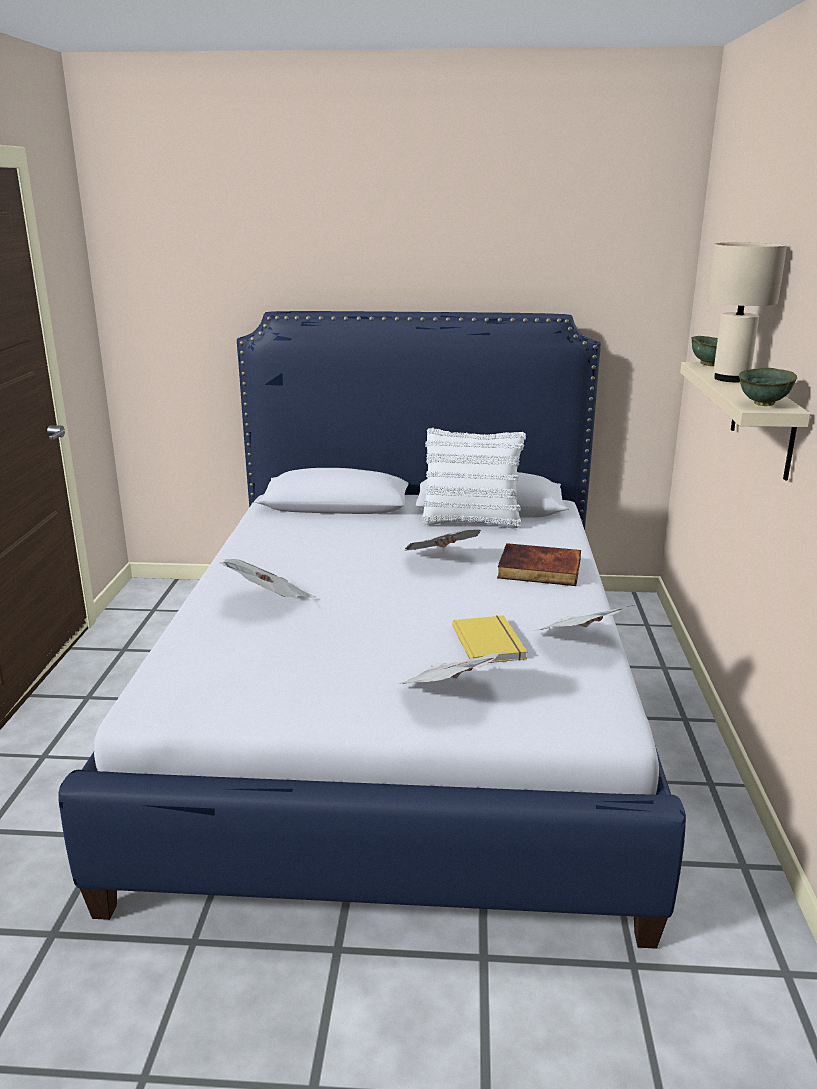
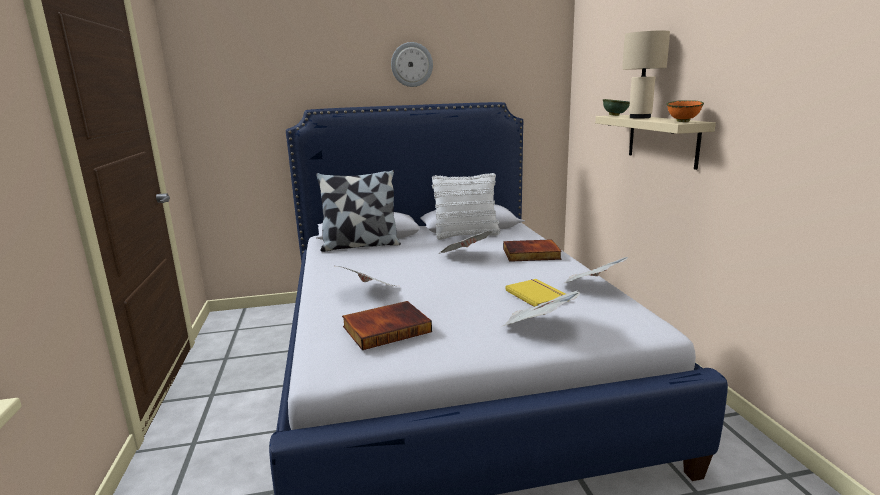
camera: 15 degrees left, 5 degrees down
(253, 660) = (386, 328): none -> book
(313, 520) = (360, 245): none -> pillow
(429, 249) = (411, 64): none -> wall clock
(764, 404) = (683, 121): green bowl -> orange bowl

